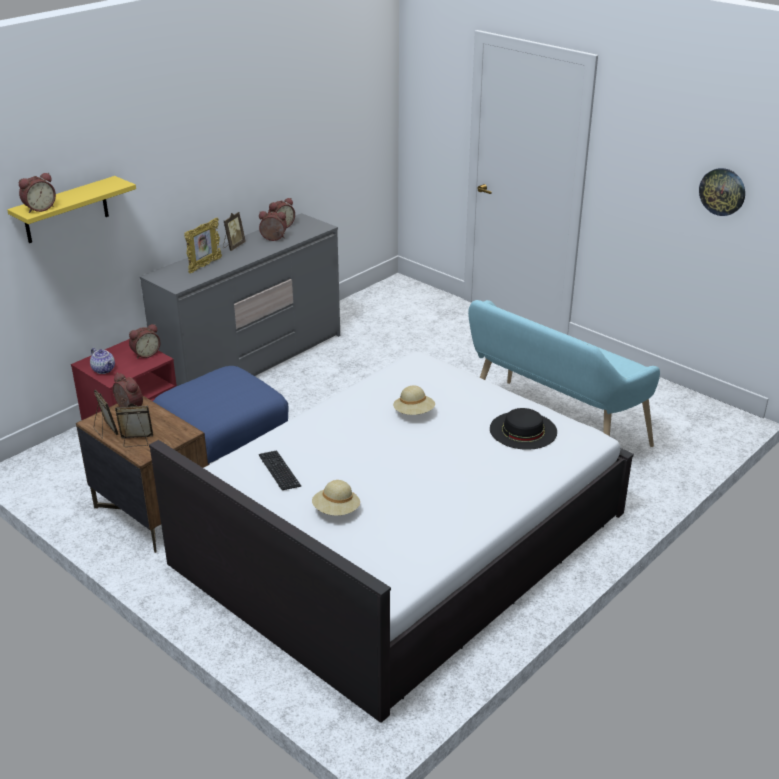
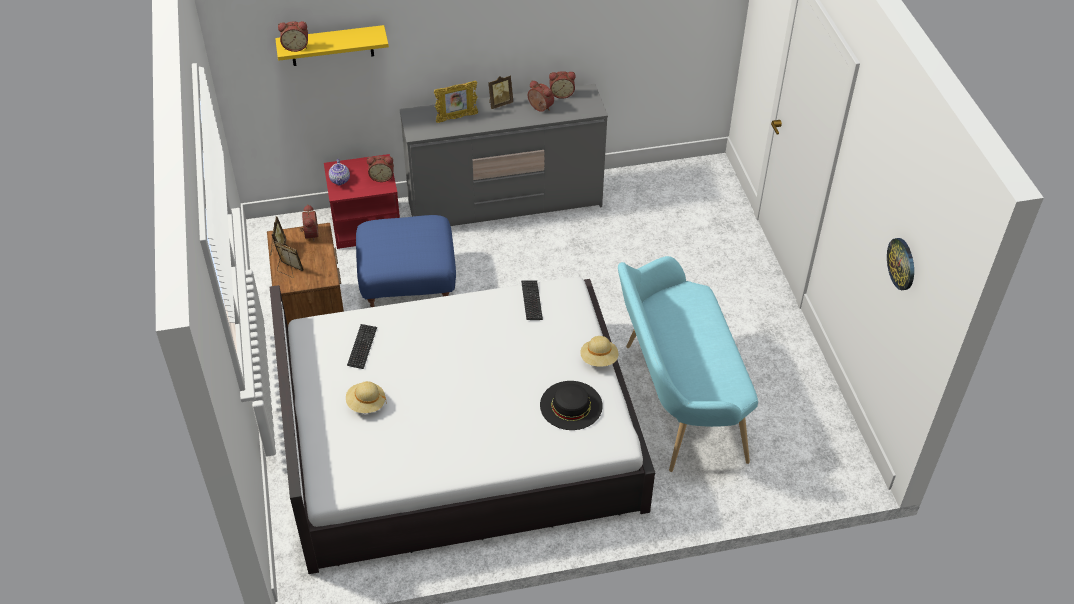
camera: 35 degrees right, 15 degrees up
(398, 379) = (531, 301): none -> keyboard
(414, 413) = (508, 342): beige hat -> beige hat (599, 359)

